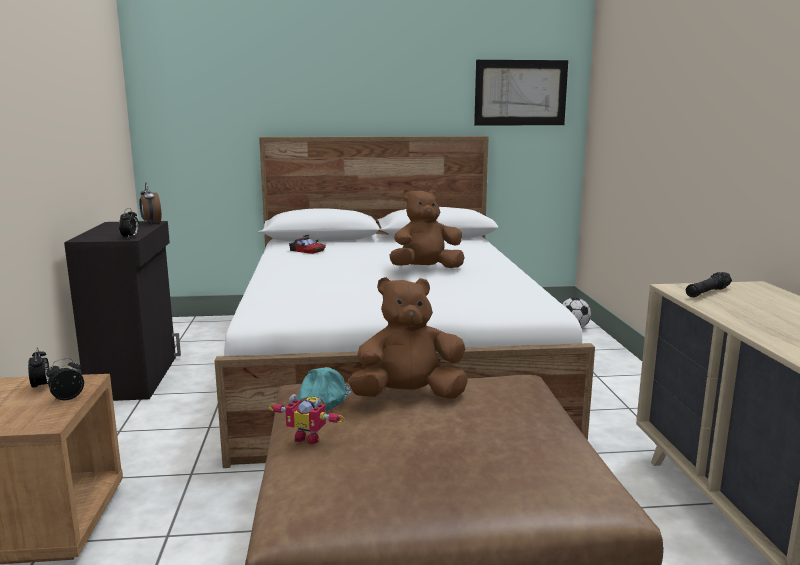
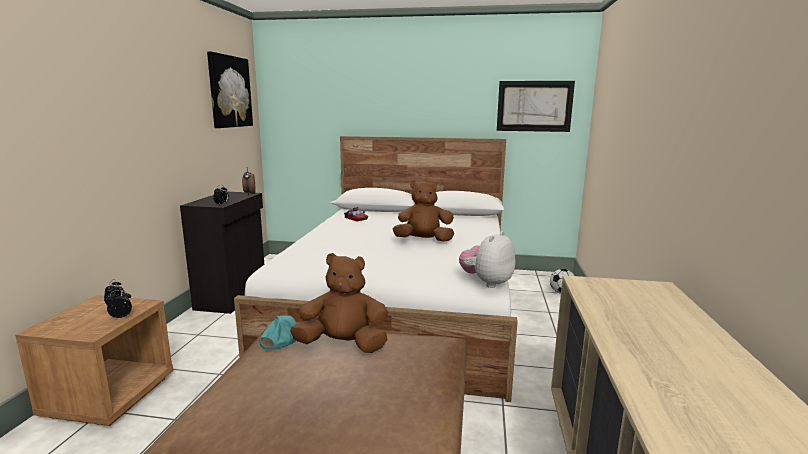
camera: 15 degrees right, 0 degrees up
(98, 71) = (229, 91): none -> picture
(309, 437) = (246, 370): toy robot -> none
(545, 307) = (487, 282): none -> plush toy
(707, 292) = (605, 289): black flashlight -> none

